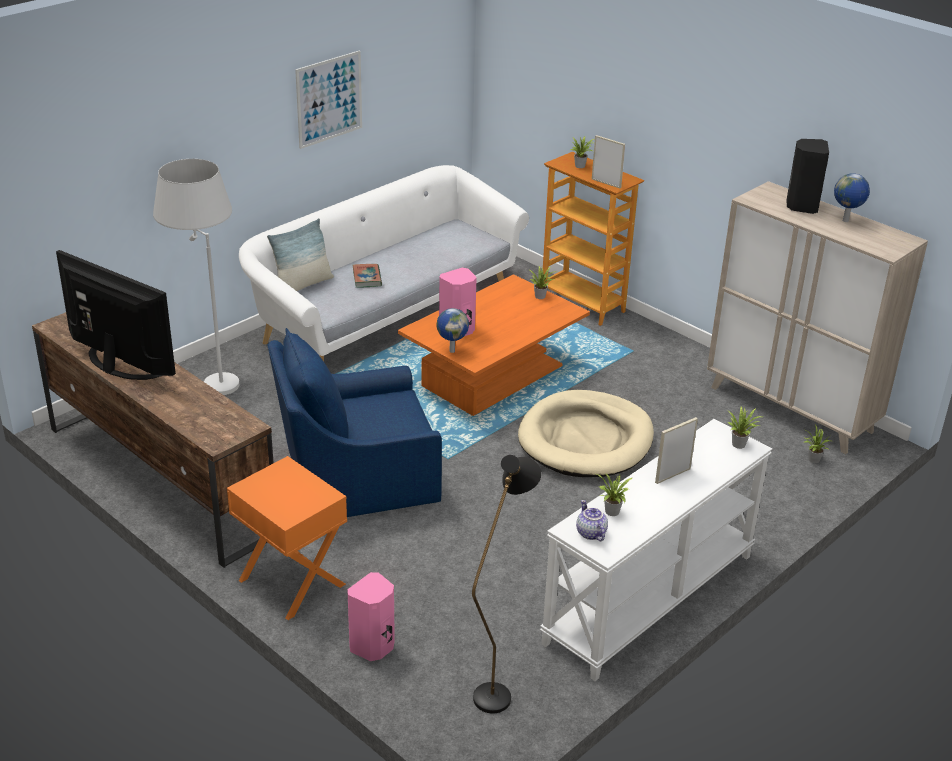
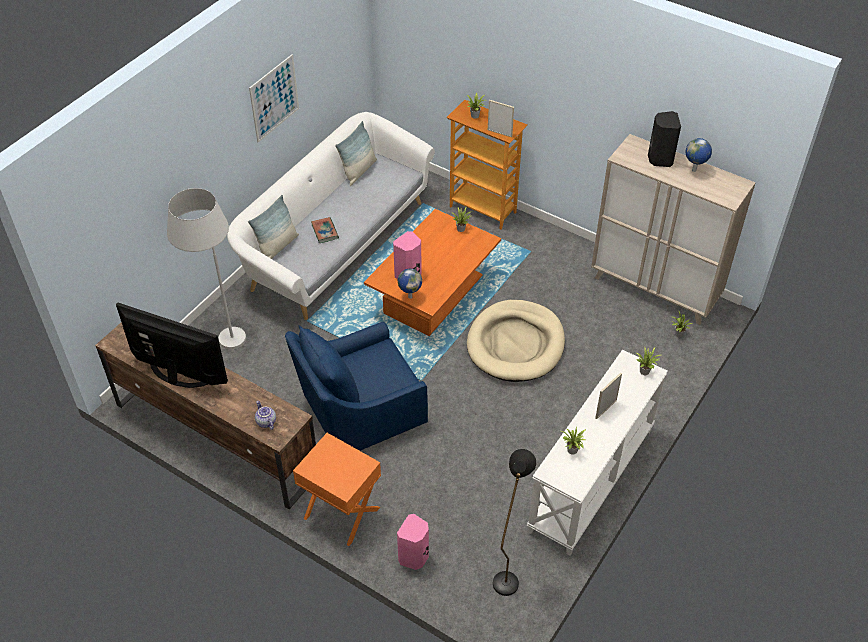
camera: 10 degrees left, 15 degrees up
(430, 231) = (358, 171): none -> pillow
(590, 533) = (562, 472): teapot -> teapot (265, 422)

